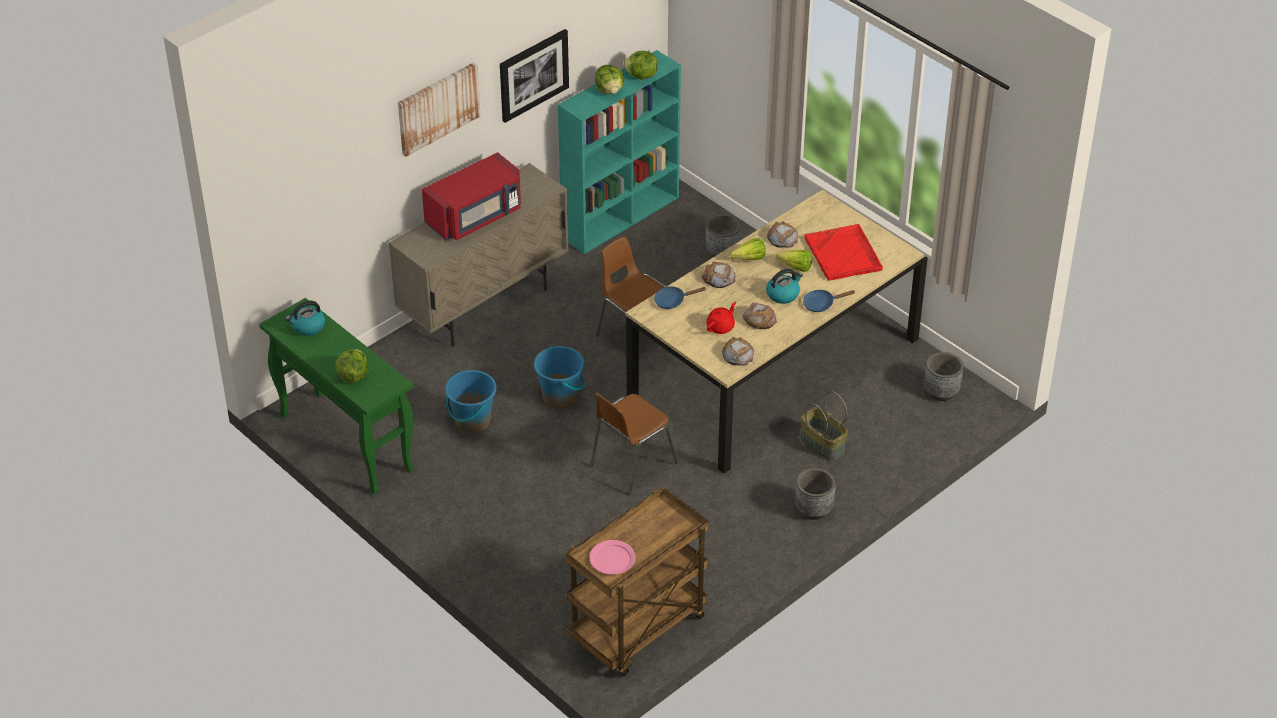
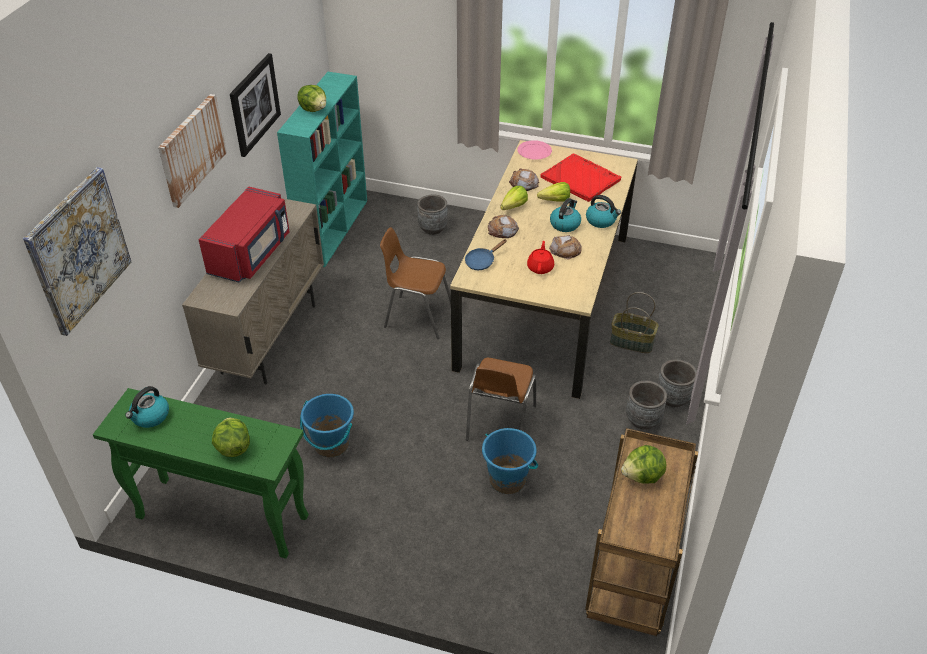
camera: 30 degrees left, 0 degrees up
(292, 172) = (78, 250): none -> picture
(560, 397) = (393, 390): blue bucket -> blue bucket (508, 479)
(612, 559) = (640, 525): pink plate -> pink plate (534, 151)
(641, 76) = (331, 92): lettuce -> lettuce (642, 476)
(737, 354) = (575, 285): bread -> none
(821, 304) = (601, 220): blue frying pan -> kettle
(941, 392) = (677, 269): grey planter -> grey planter (643, 420)

